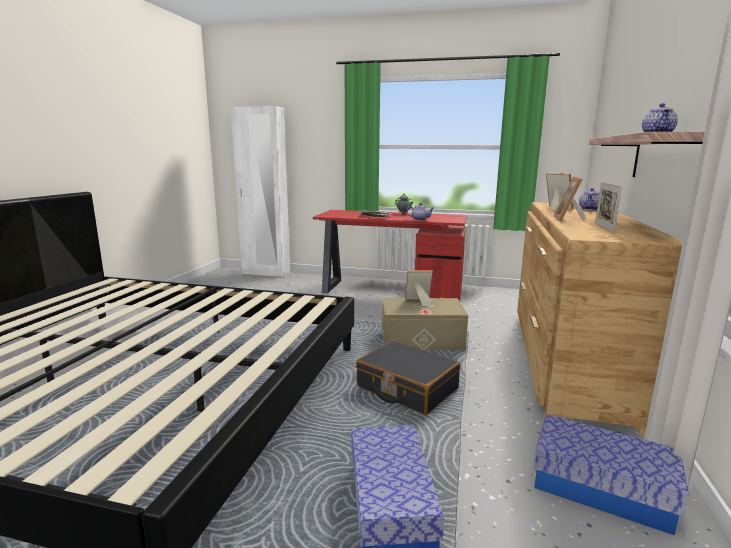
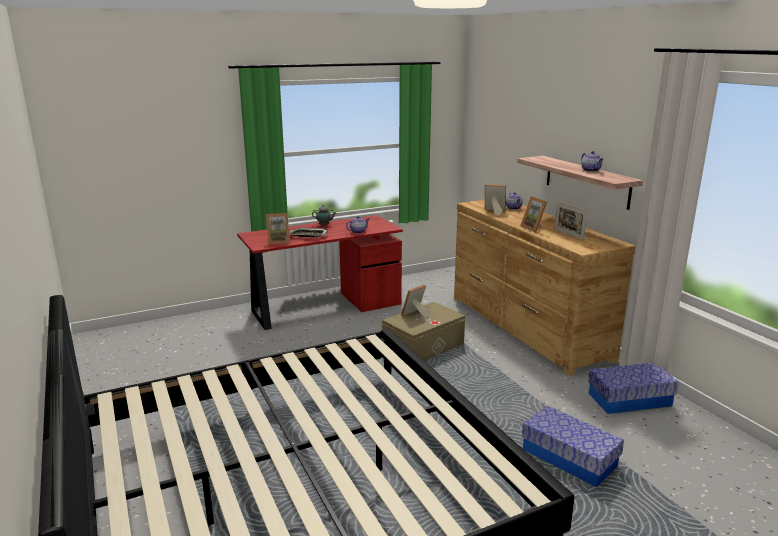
camera: 40 degrees left, 5 degrees up
(266, 273) = (155, 325): white wardrobe -> none
(343, 215) = (278, 241): none -> picture frame
(406, 388) = (473, 388): black suitcase -> none

